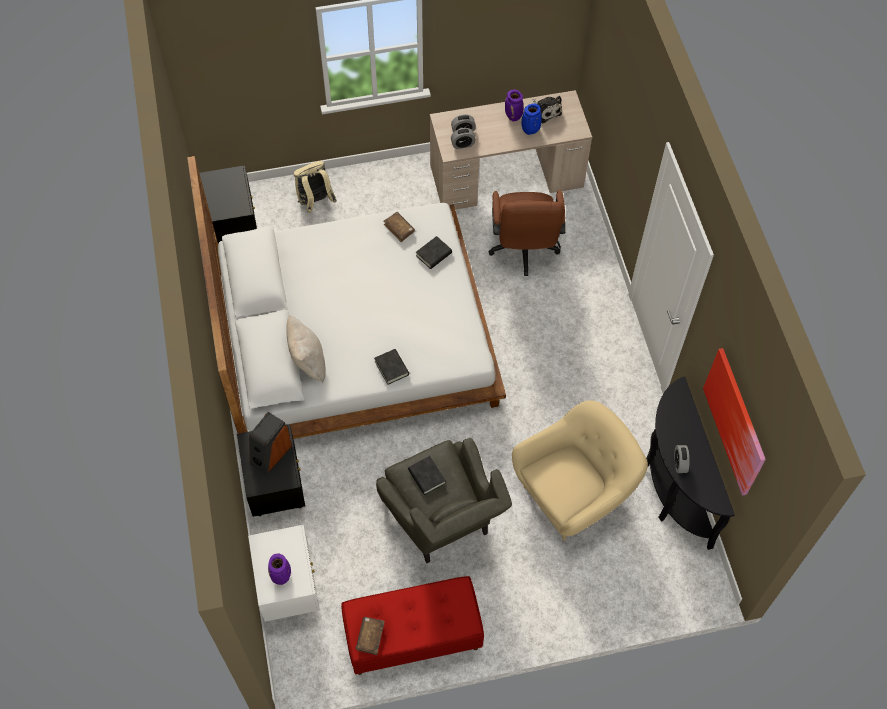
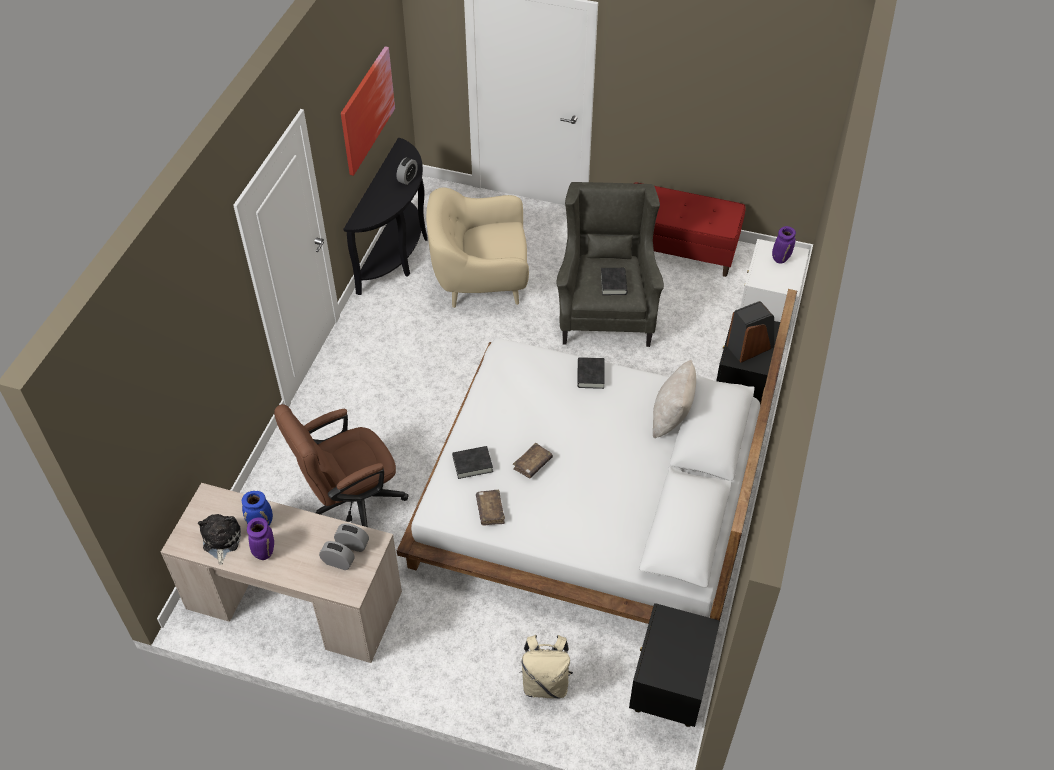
camera: 150 degrees left, 10 degrees down
(370, 637) = (723, 211): brown book -> brown book (532, 464)
(523, 251) = (350, 501): brown office chair -> brown office chair turned 150 degrees counterclockwise

